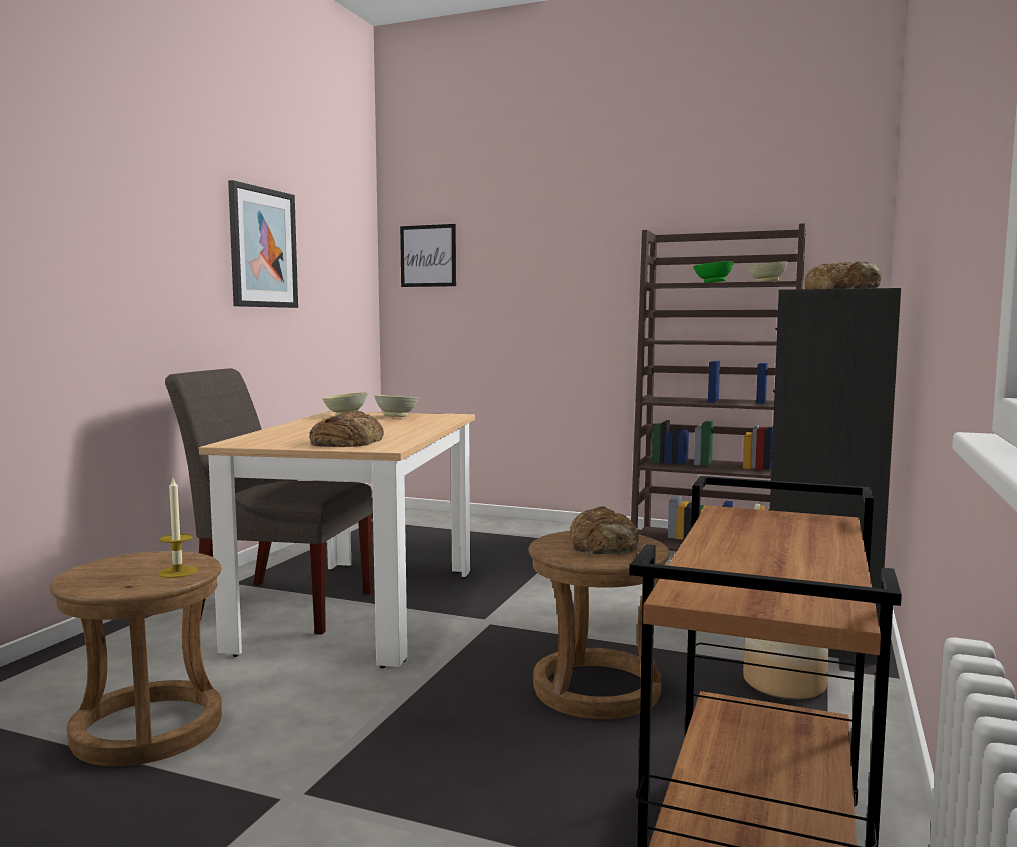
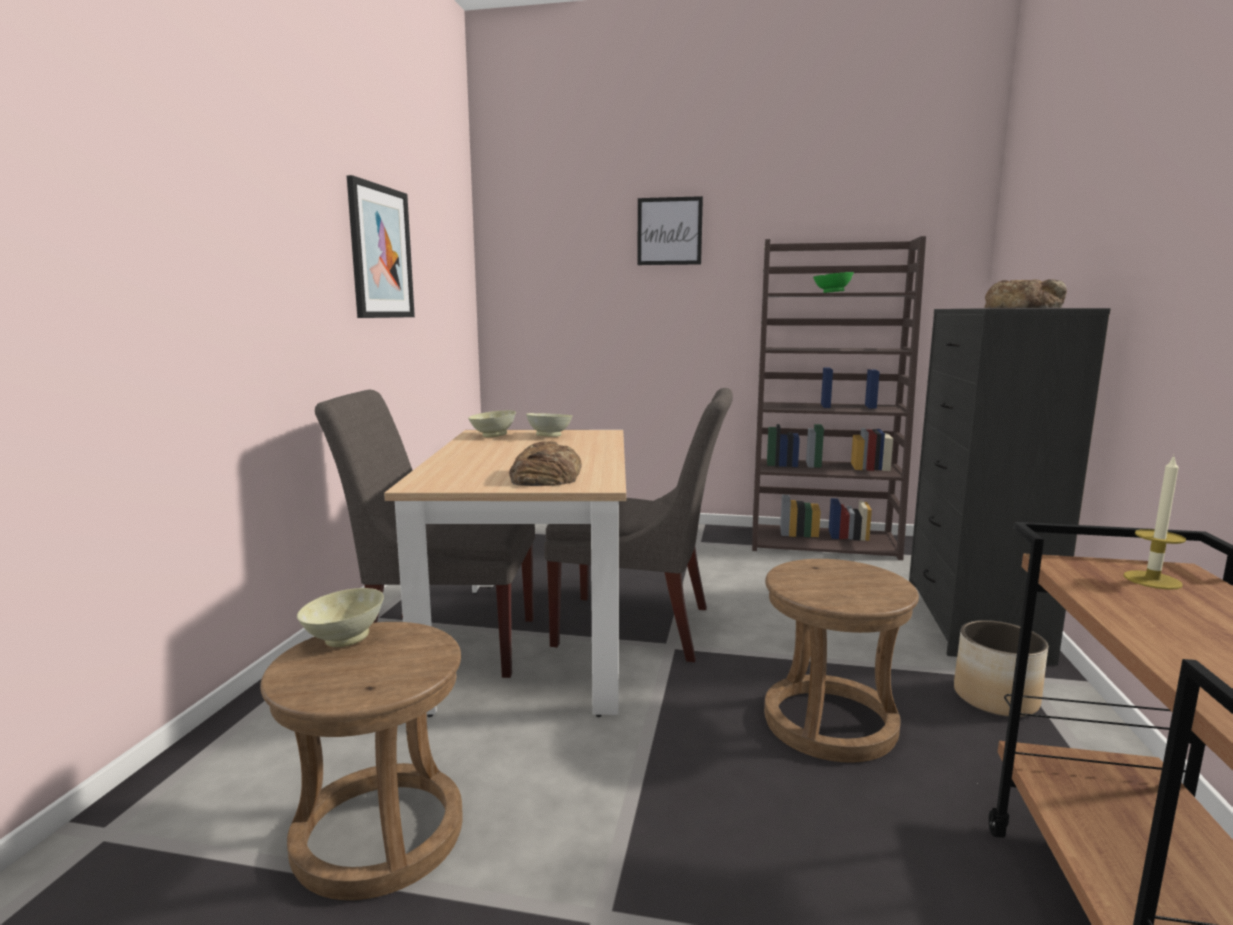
camera: 10 degrees left, 5 degrees up
(178, 572) = (414, 657): candle -> candle (1152, 580)
(428, 256) = (530, 260): picture -> picture (669, 231)
(469, 605) = (641, 627): none -> grey chair
(605, 544) = (843, 578): bread -> none
(765, 282) = (880, 292): beige bowl -> beige bowl (343, 639)

